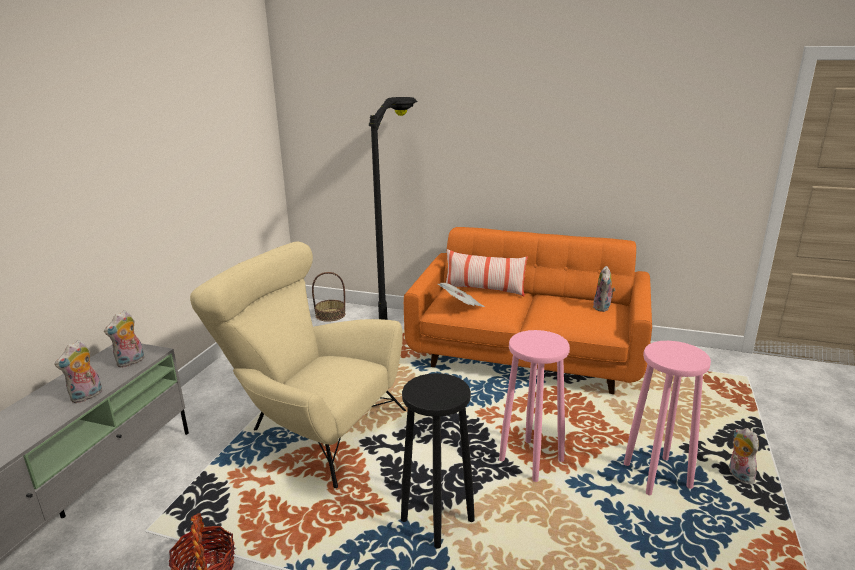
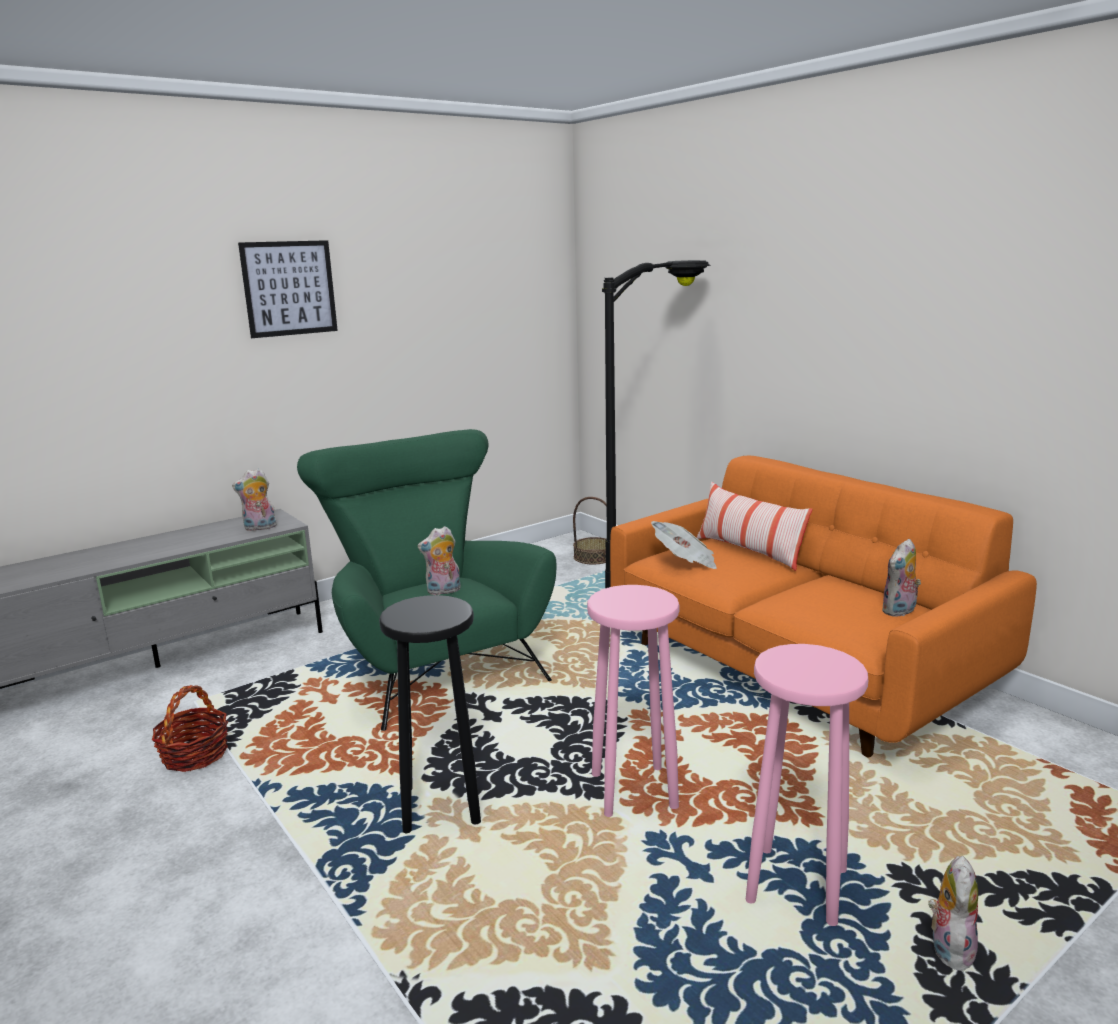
camera: 35 degrees right, 5 degrees down
(87, 396) = (190, 546): plush toy -> plush toy (443, 591)
(99, 140) = (289, 288): none -> picture
(312, 428) = (433, 665): beige armchair -> green armchair

